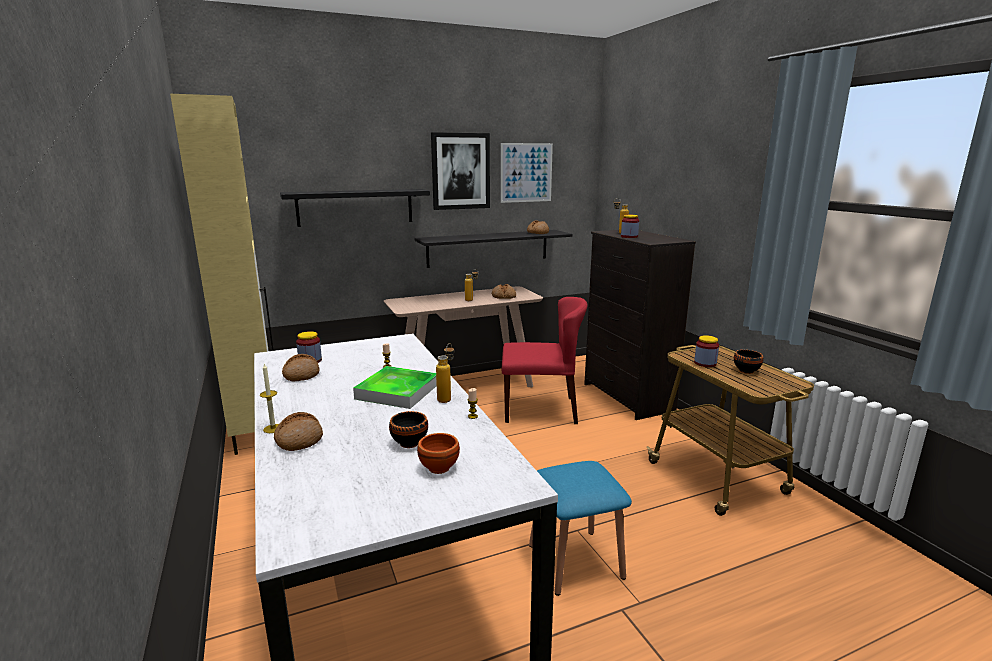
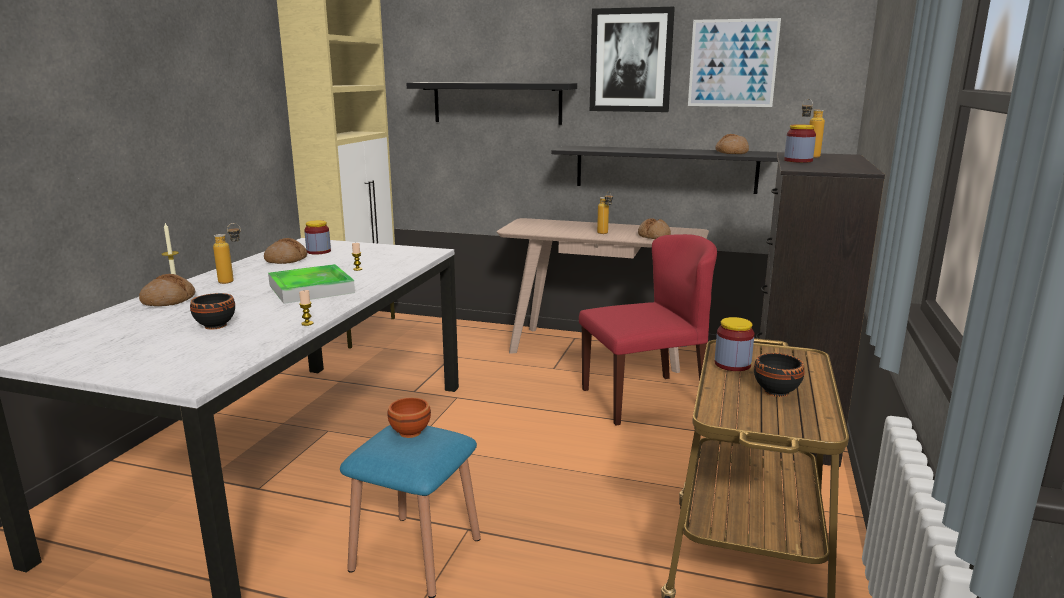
camera: 40 degrees right, 0 degrees up
(440, 467) = (185, 348): brown bowl -> brown bowl (411, 432)
(447, 398) = (330, 304): bottle -> bottle (232, 281)
(540, 409) = (644, 399): red chair -> red chair turned 60 degrees counterclockwise

